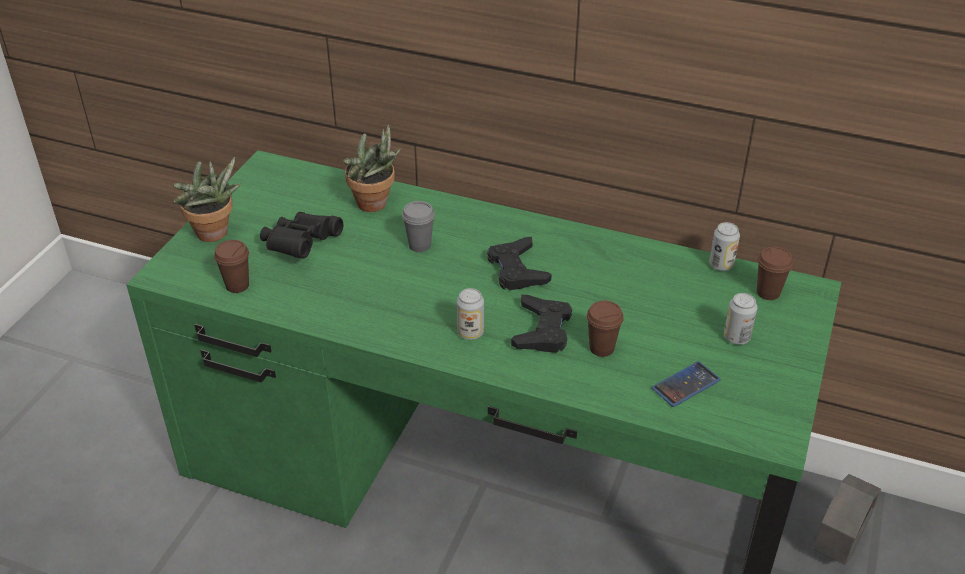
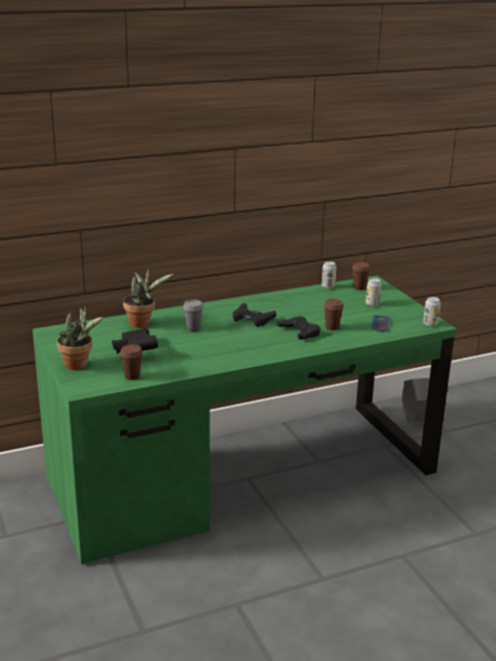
camera: 45 degrees left, 15 degrees down
(470, 332) = (272, 345): can -> can (430, 324)

